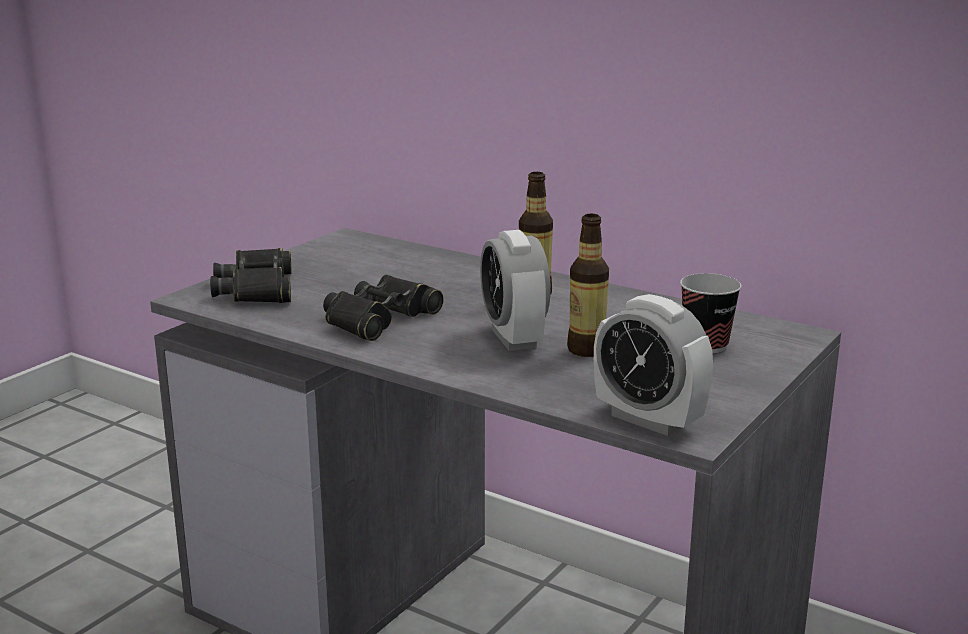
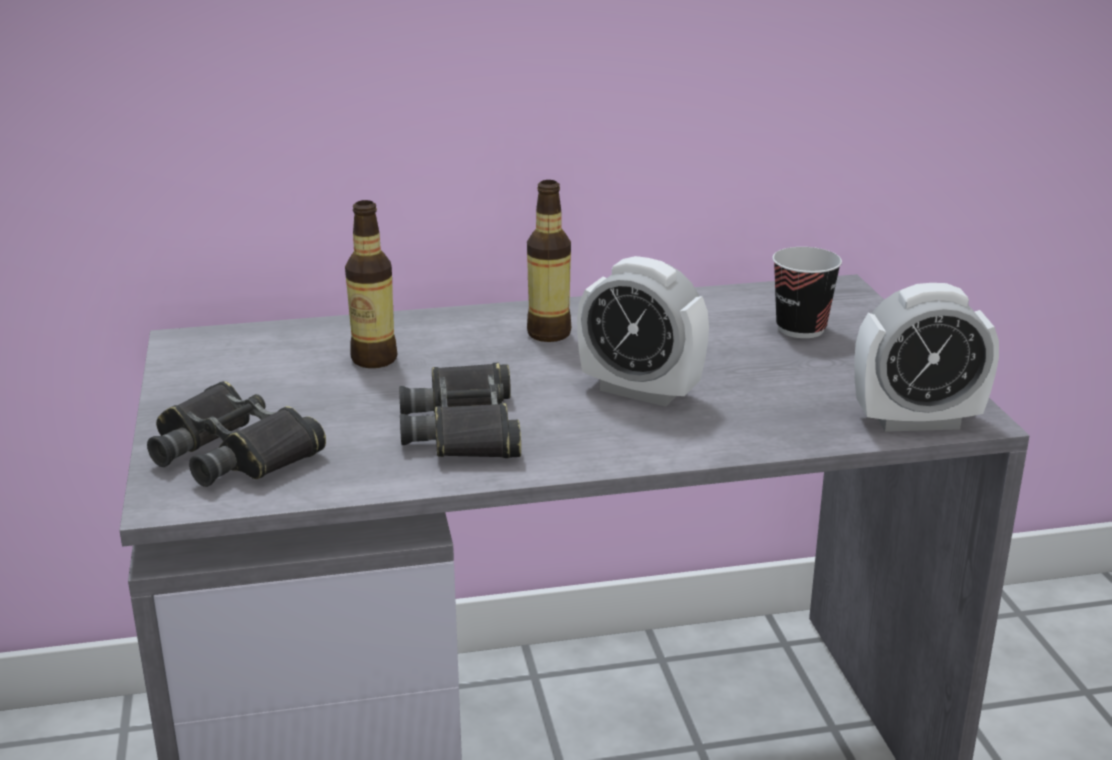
camera: 45 degrees left, 5 degrees up
(586, 350) = (725, 375): bottle -> bottle (374, 359)

